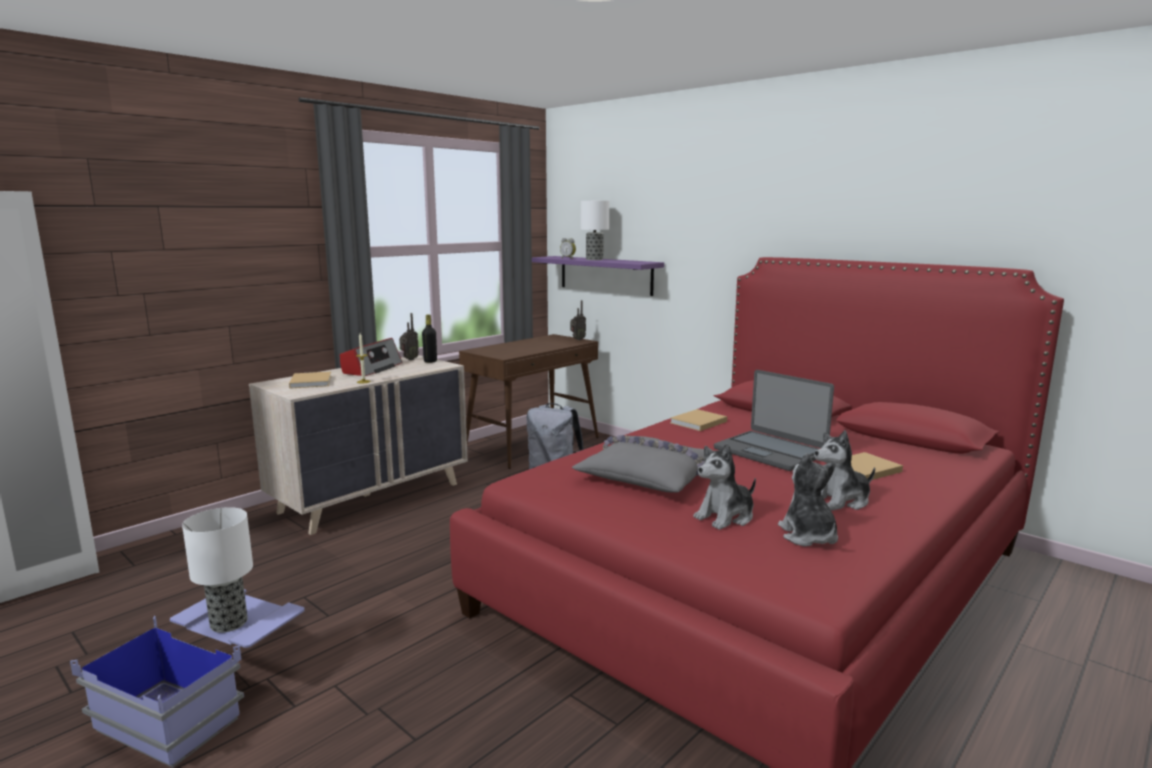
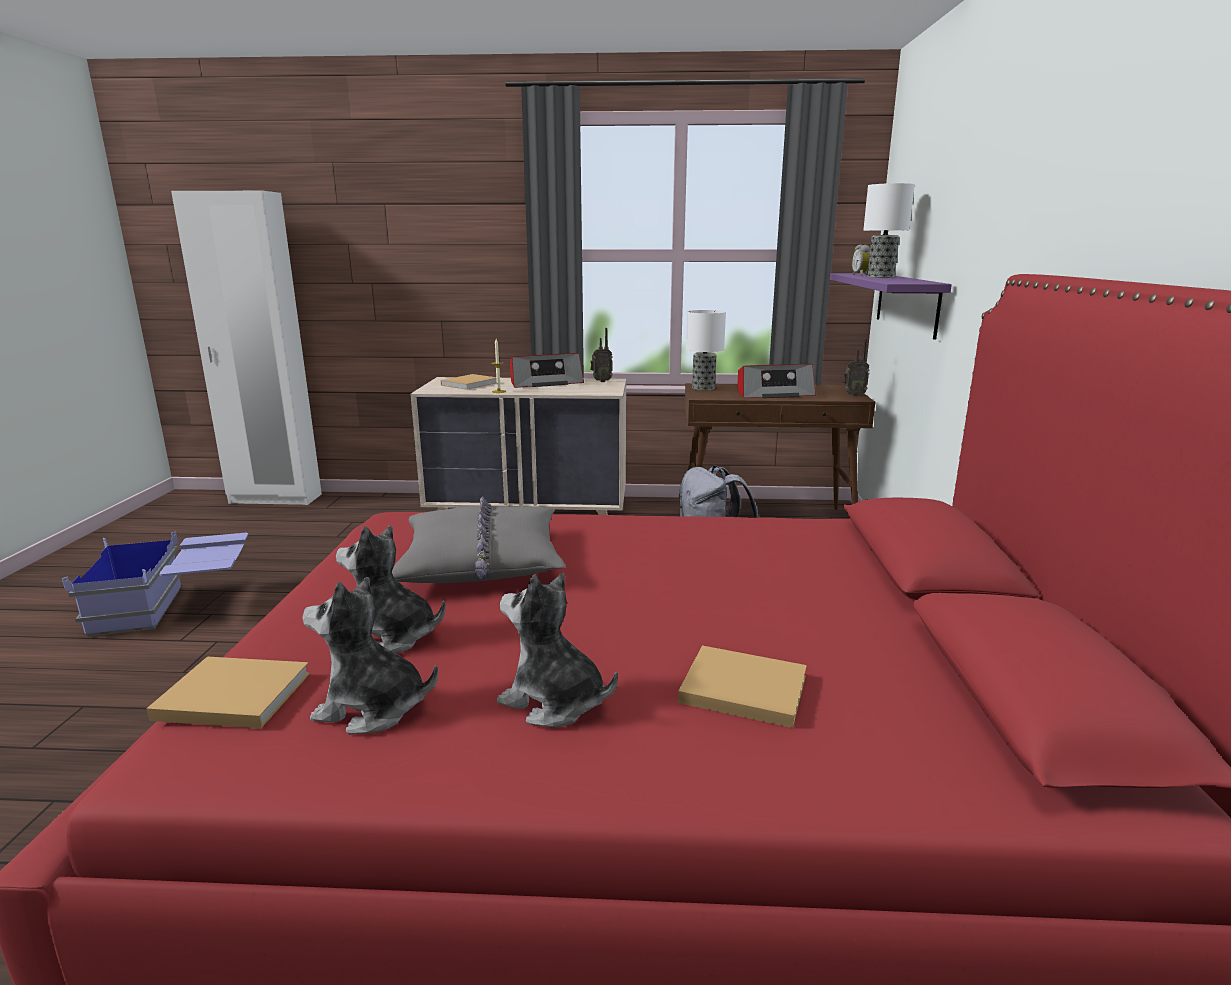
camera: 50 degrees right, 5 degrees up
(230, 622) = (197, 556): table lamp -> table lamp (704, 388)
(430, 361) = (610, 386): black bottle -> none
(536, 347) = (773, 394): none -> radio
(697, 422) = (740, 532): beige book -> beige book (229, 695)
(770, 451) = (695, 600): laptop -> none
(808, 536) = (372, 708): plush toy -> plush toy turned 120 degrees counterclockwise

